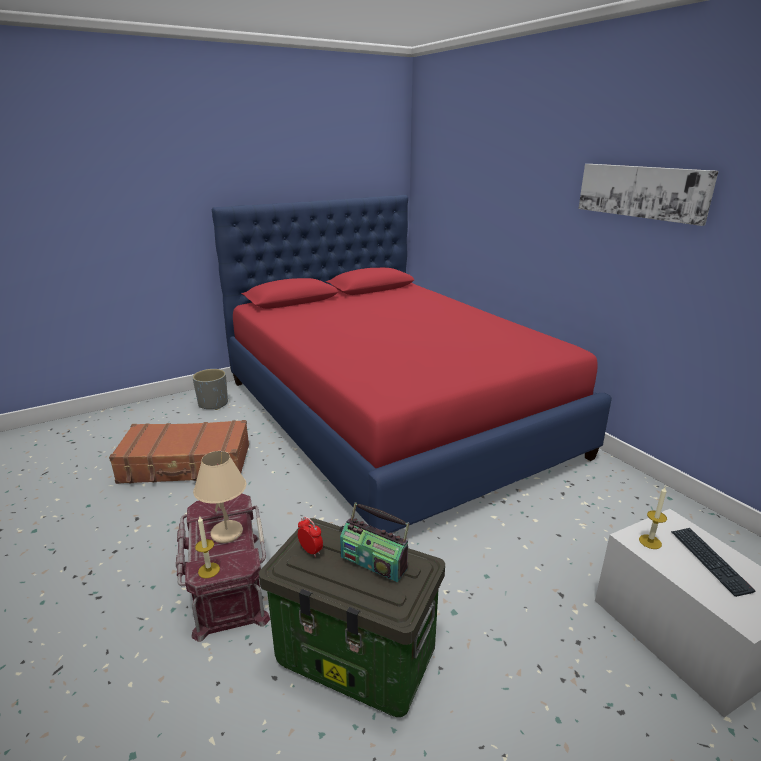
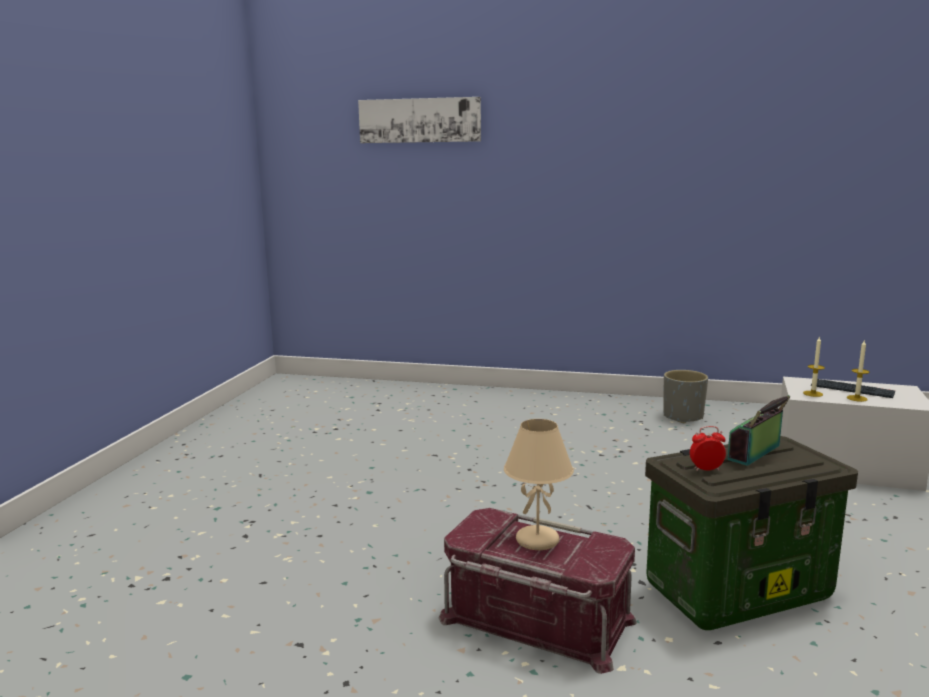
camera: 45 degrees left, 10 degrees down
(186, 464) = (243, 570): brown suitcase -> none
(209, 570) = (597, 565): candle -> candle (857, 398)
(213, 404) = (133, 506): grey planter -> grey planter (683, 417)
(374, 561) = (756, 453): radio -> radio turned 150 degrees clockwise
(391, 416) = (399, 434): red bed -> none
(642, 191) = (615, 127): picture -> picture (419, 120)

